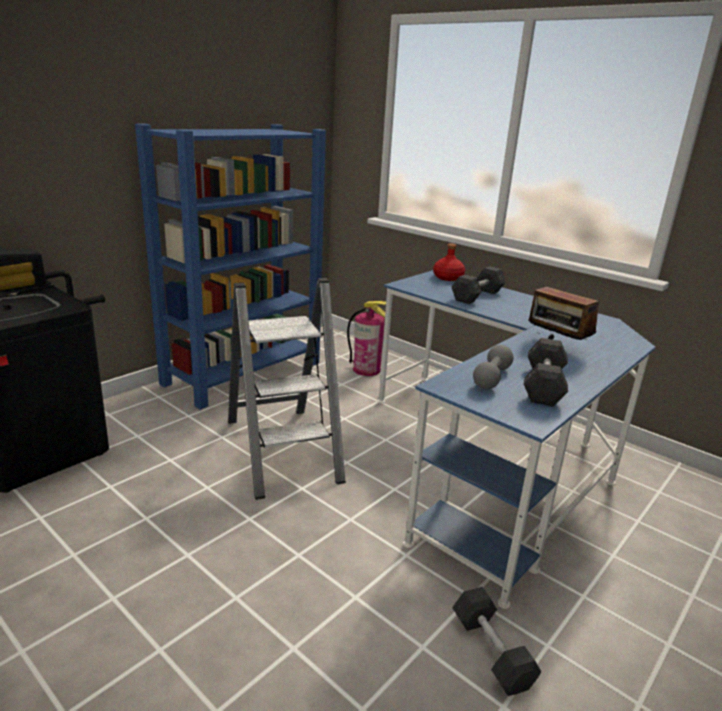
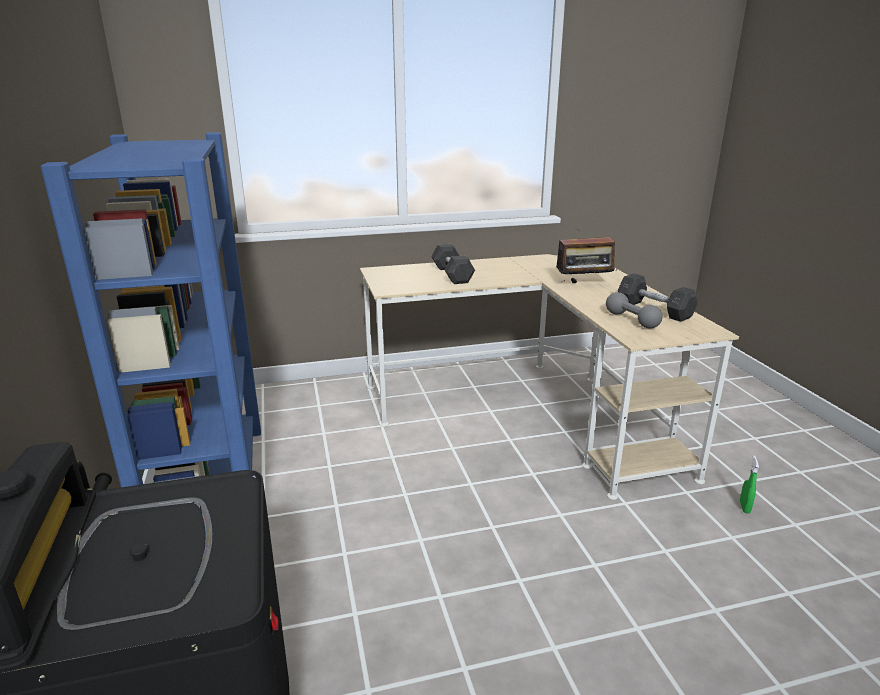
camera: 55 degrees left, 0 degrees up
(282, 448) = (410, 515): grey step ladder -> none
(366, 369) = (313, 408): fire extinguisher -> none
(448, 278) = (391, 270): red bottle -> none
(491, 651) = (744, 507): grey dumbbell -> green spray bottle
(494, 461) = (530, 410): blue desk -> beige desk

